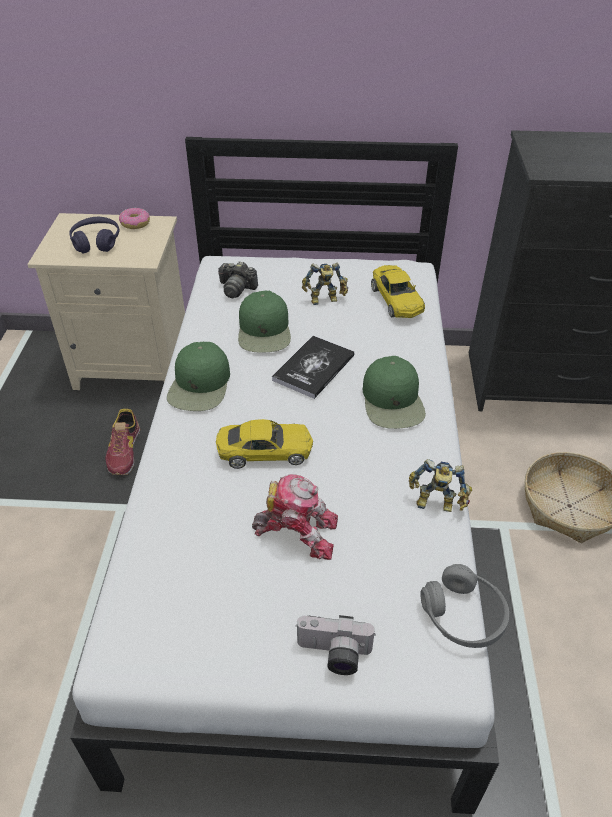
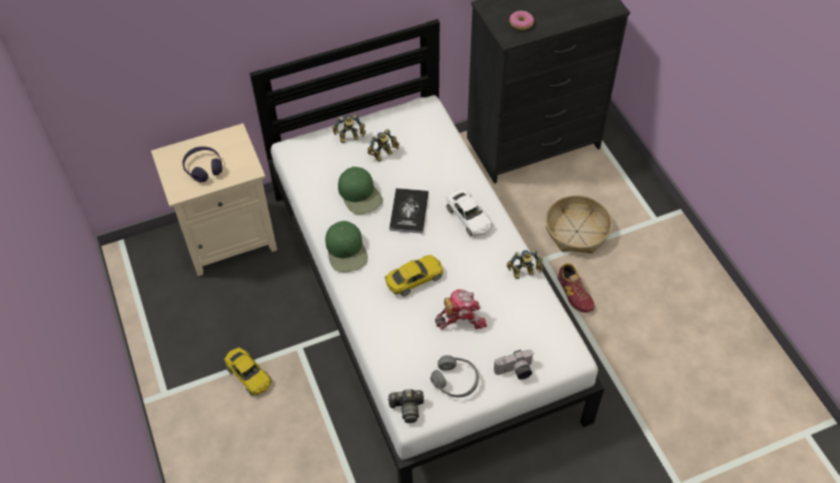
camera: 25 degrees left, 10 degrees up
(124, 450) = (272, 307): shoe -> shoe (574, 293)
(135, 223) = (218, 141): donut -> donut (521, 24)
(236, 289) = (318, 167): camera -> camera (407, 408)
(295, 273) = (350, 138): none -> toy robot
(393, 401) = (468, 217): green cap -> white toy car
(396, 299) = (431, 138): yellow toy car -> yellow toy car (248, 374)
(463, 615) = (565, 327): grey headphones -> grey headphones (455, 381)

